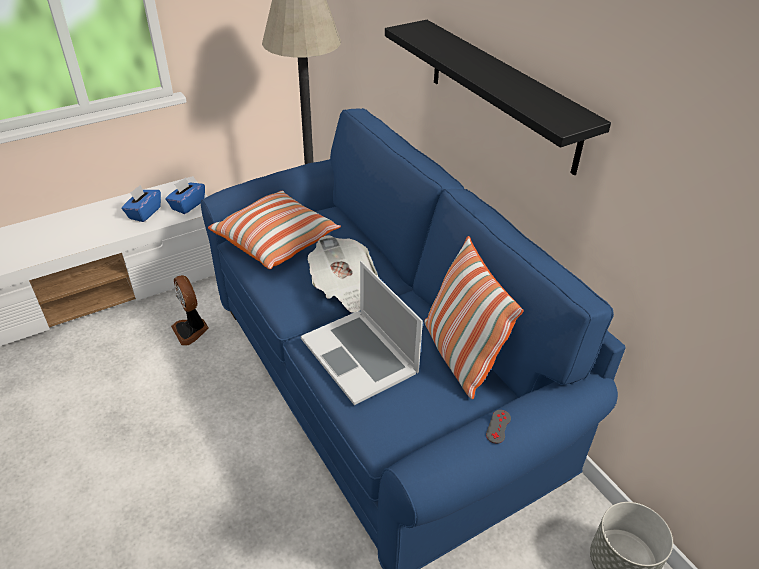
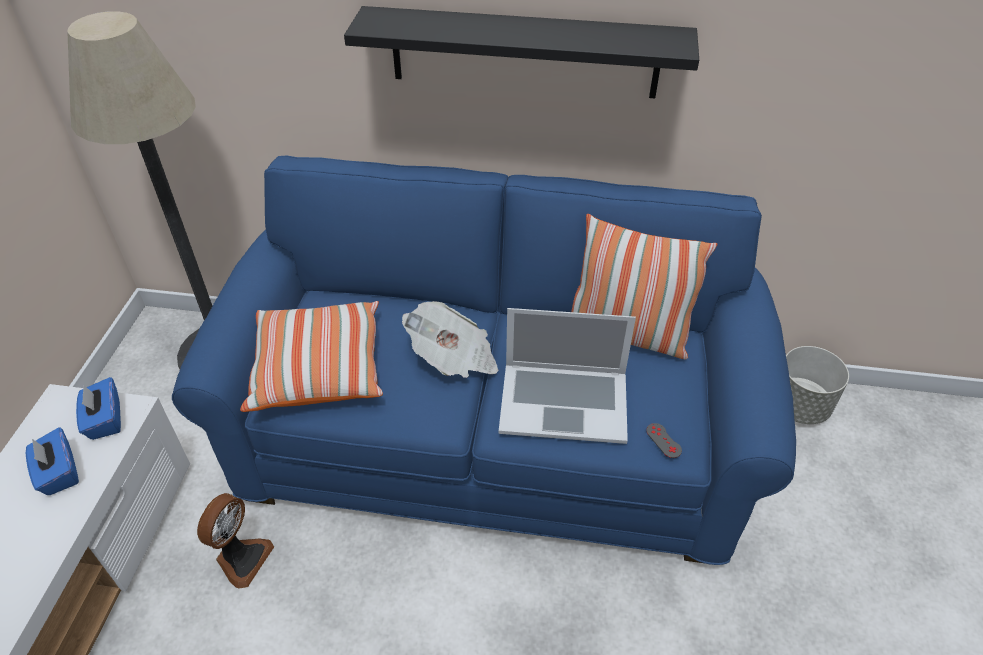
camera: 50 degrees left, 5 degrees up
(191, 330) = (242, 558): fan -> fan turned 75 degrees counterclockwise
(498, 426) = (760, 355): grey game controller -> grey game controller (663, 440)

